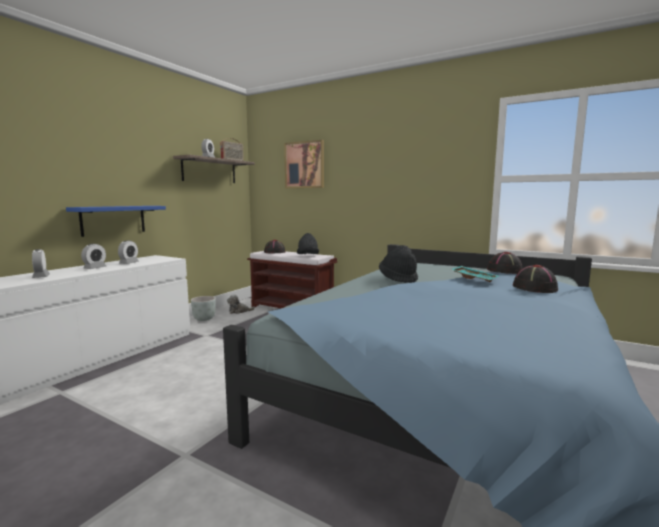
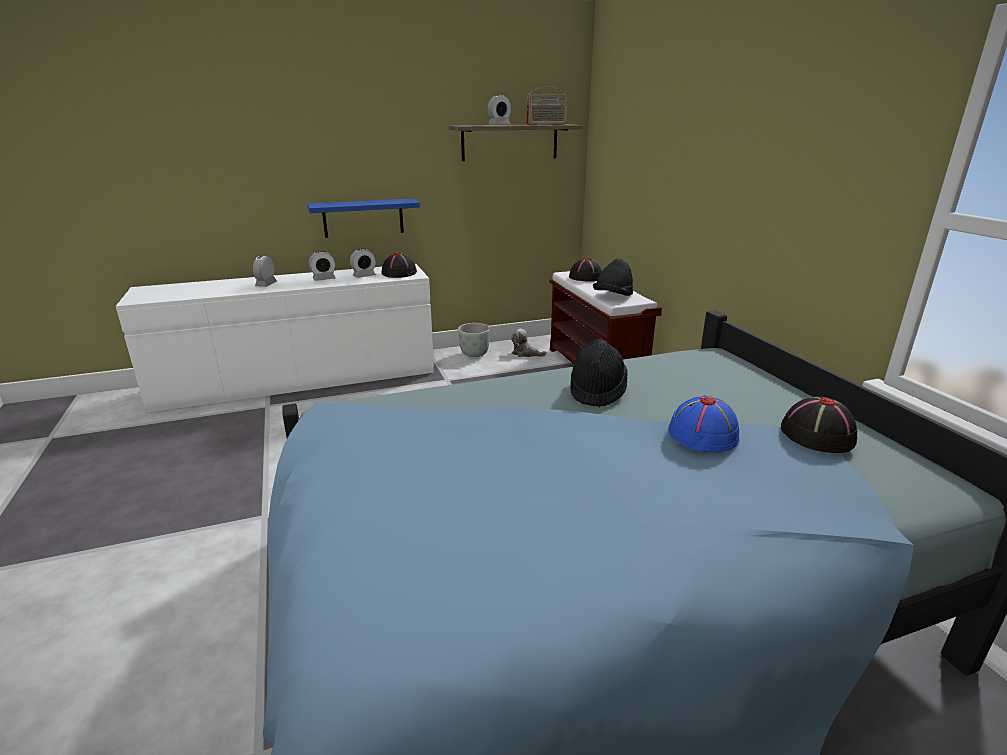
camera: 40 degrees right, 15 degrees up
(304, 165) = (646, 135): picture -> none
(474, 278) = (703, 434): turquoise tray -> blue hat
(534, 288) = (745, 498): black hat -> black hat (399, 273)

